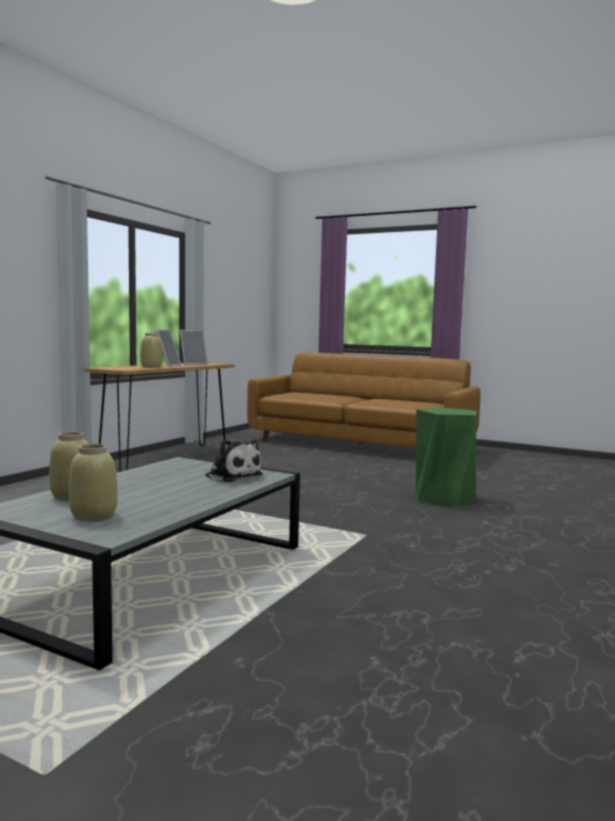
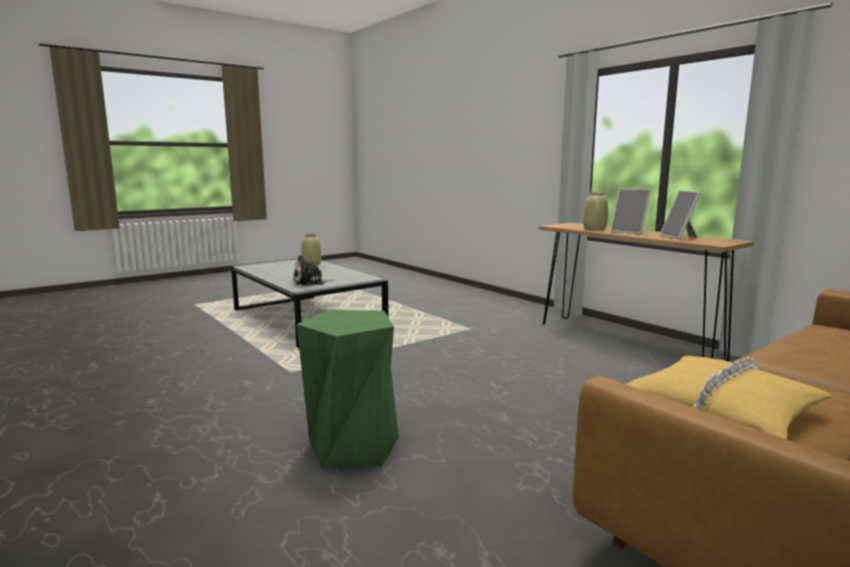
camera: 115 degrees right, 5 degrees up
(93, 516) = (275, 265): beige vase -> none
(414, 404) = (721, 411): none -> yellow pillow

